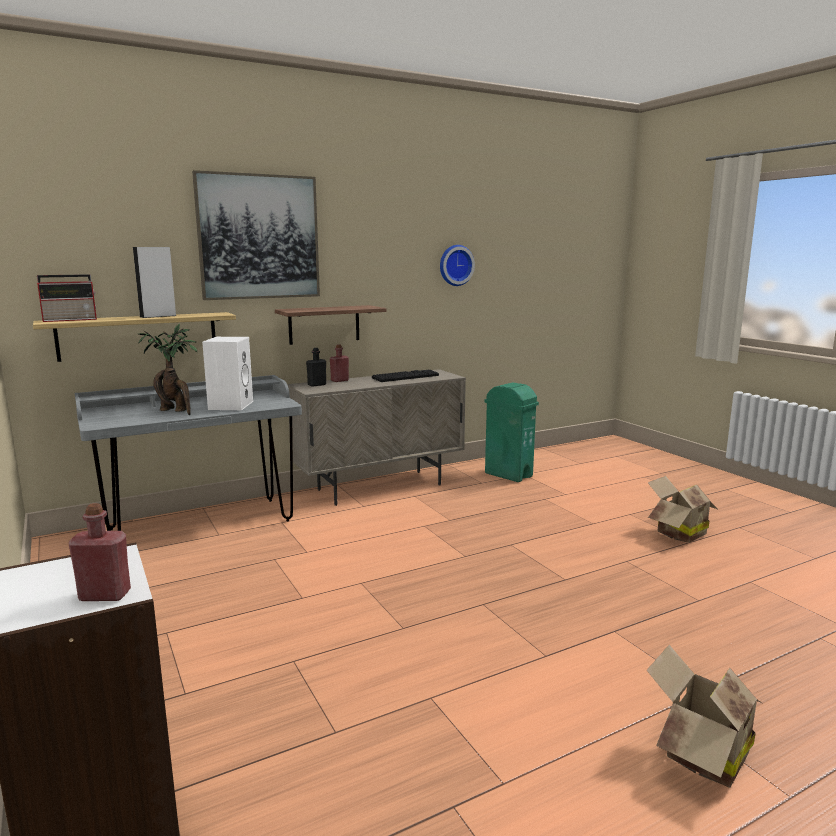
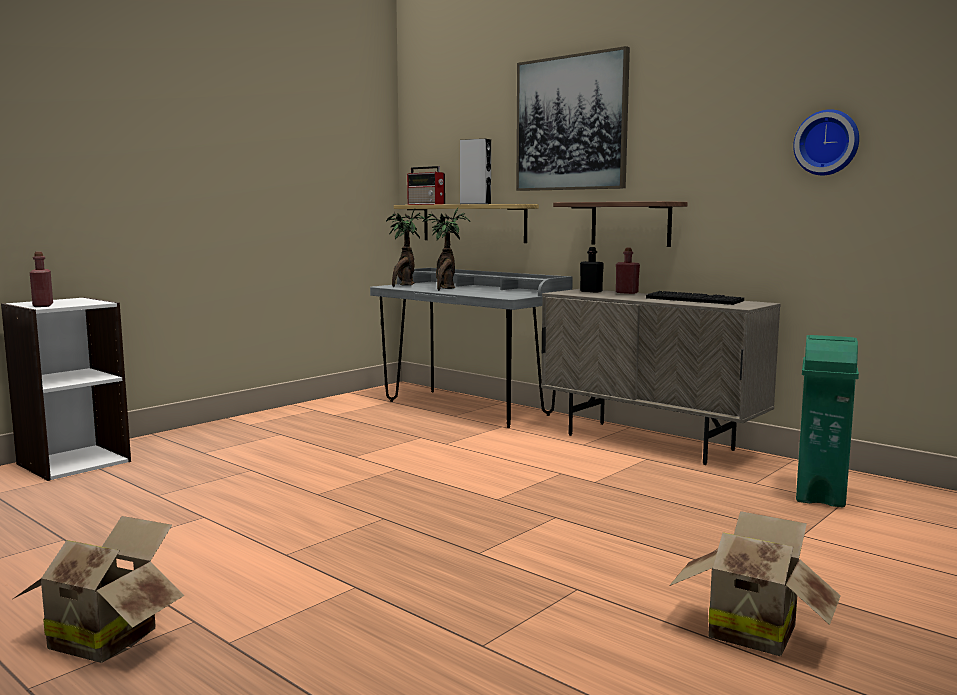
camera: 70 degrees right, 5 degrees down
(108, 419) = (405, 285): none -> potted plant
(230, 405) = (485, 292): white speaker -> none

